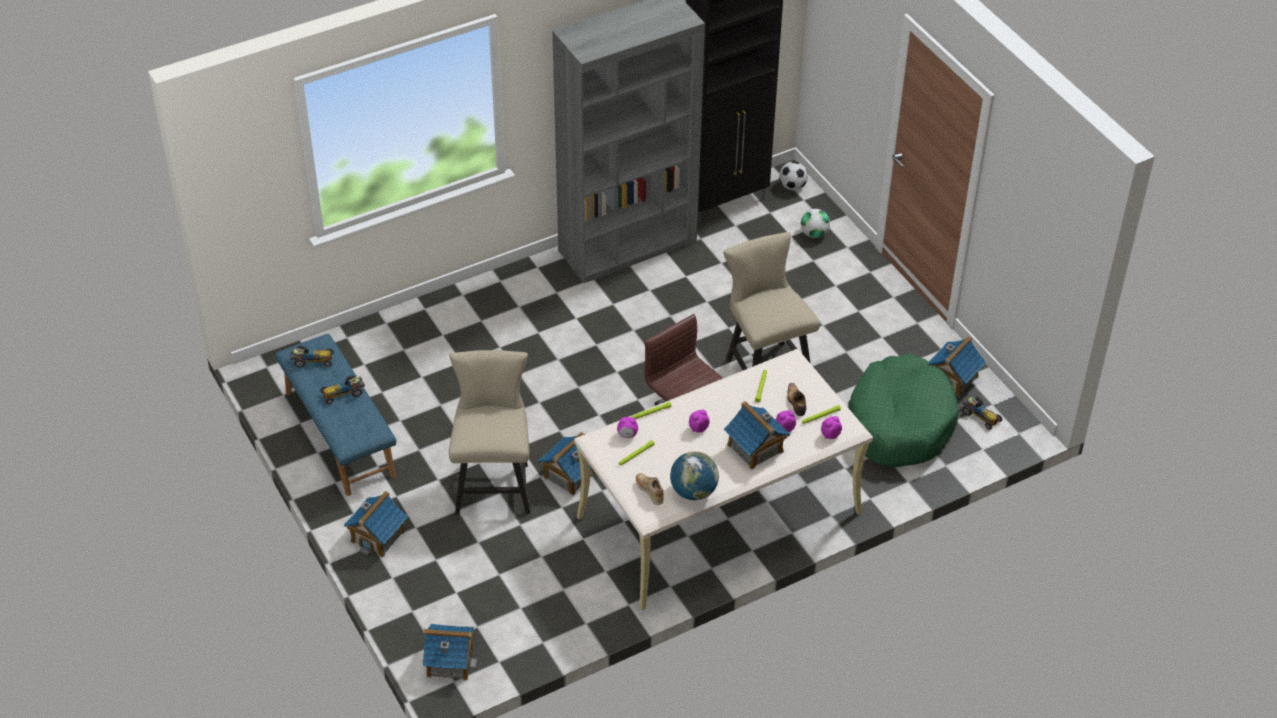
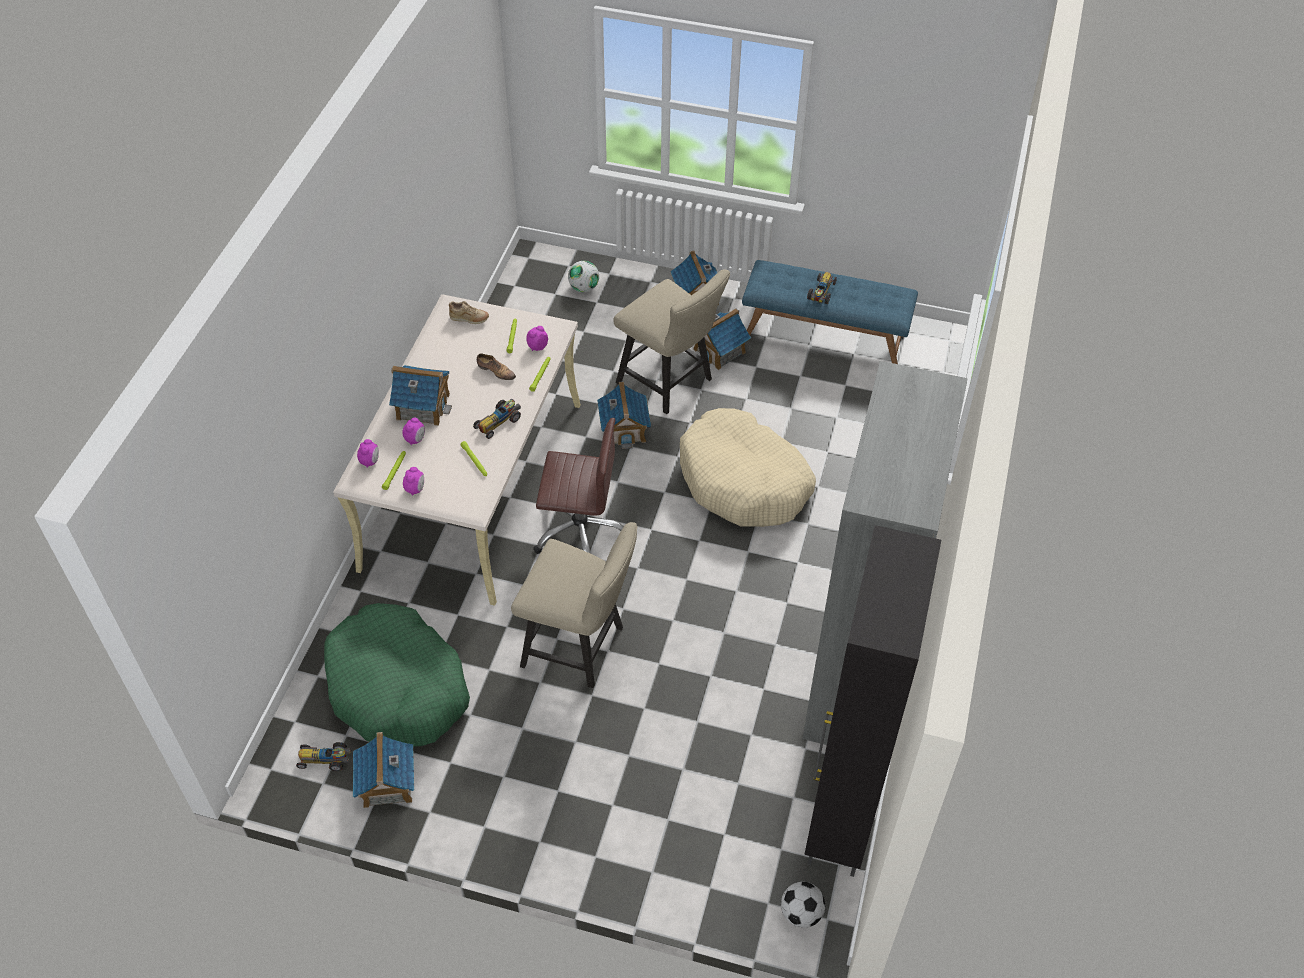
camera: 135 degrees right, 5 degrees up
(311, 360) = (880, 297): toy car -> toy car (499, 422)
(449, 661) = (546, 265): toy house -> toy house (719, 351)
(539, 384) = (744, 481): none -> beige dog bed
(693, 492) = (435, 341): globe -> none
(698, 428) = (488, 390): alarm clock -> alarm clock (415, 489)
(796, 402) = (429, 469): shoe -> shoe (496, 371)
(814, 234) = (704, 859): football -> football (584, 288)

